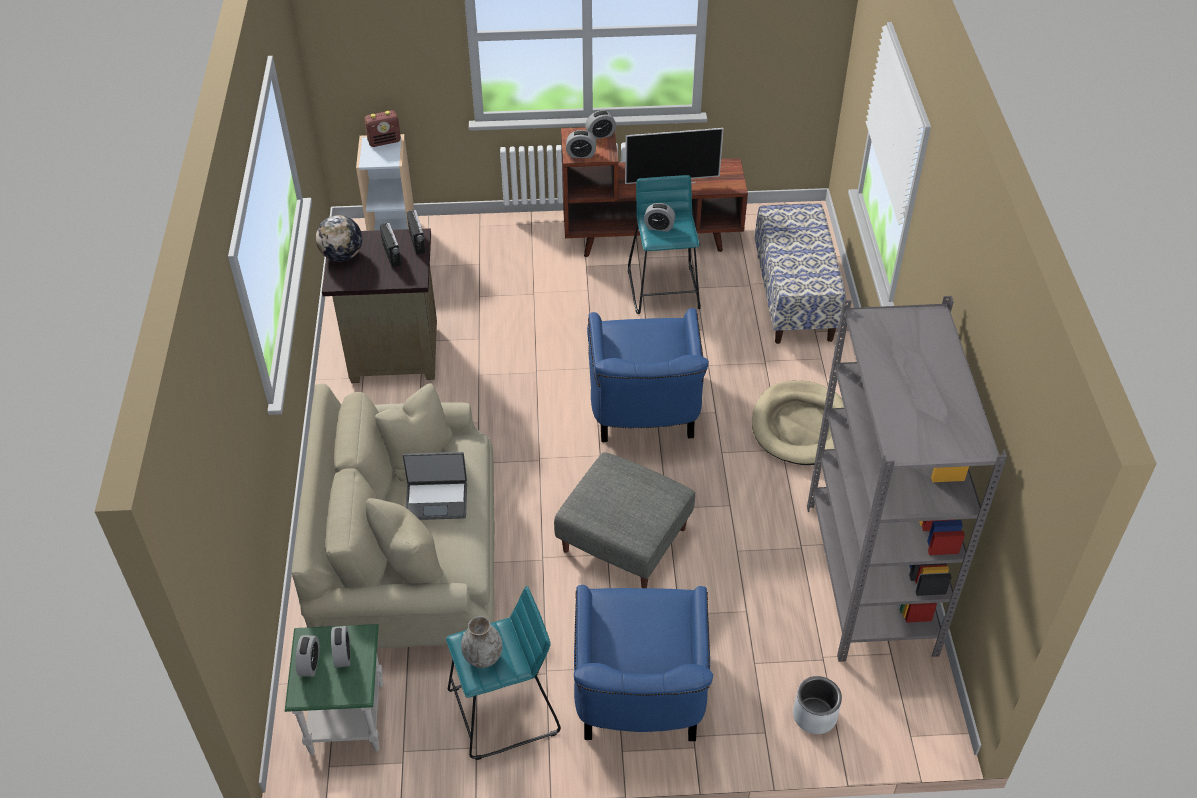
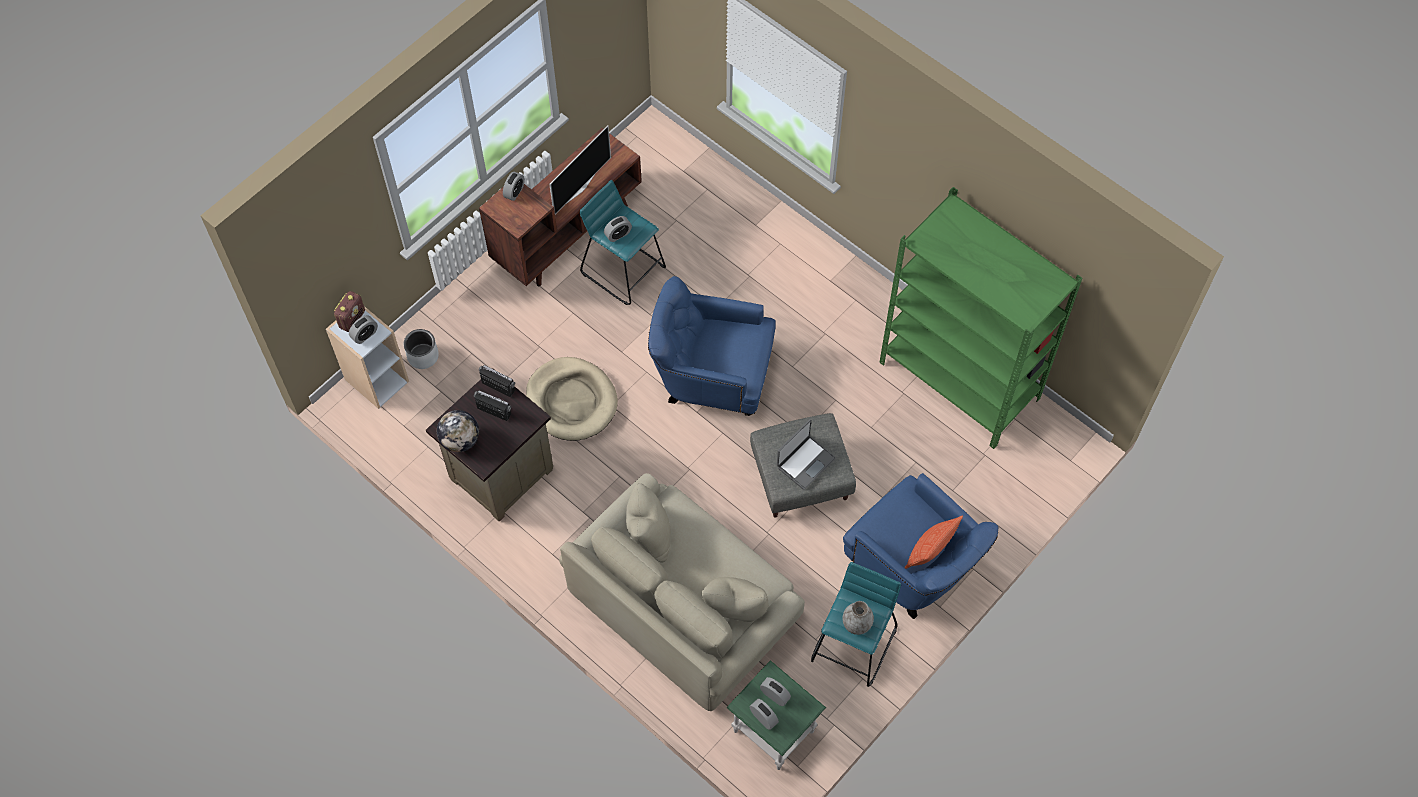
camera: 45 degrees left, 15 degrees up
(436, 500) = (701, 555): laptop -> laptop (805, 462)
(581, 154) = (521, 220): alarm clock -> alarm clock (365, 335)
(641, 670) = (929, 553): none -> orange pillow
(644, 408) = (712, 375): blue armchair -> blue armchair turned 150 degrees clockwise
(794, 297) = (714, 207): bench -> none
(801, 426) = (819, 306): beige dog bed -> beige dog bed (571, 401)
(815, 715) = (1013, 493): grey planter -> grey planter (423, 356)
(870, 578) = (959, 380): grey bookcase -> green bookcase

